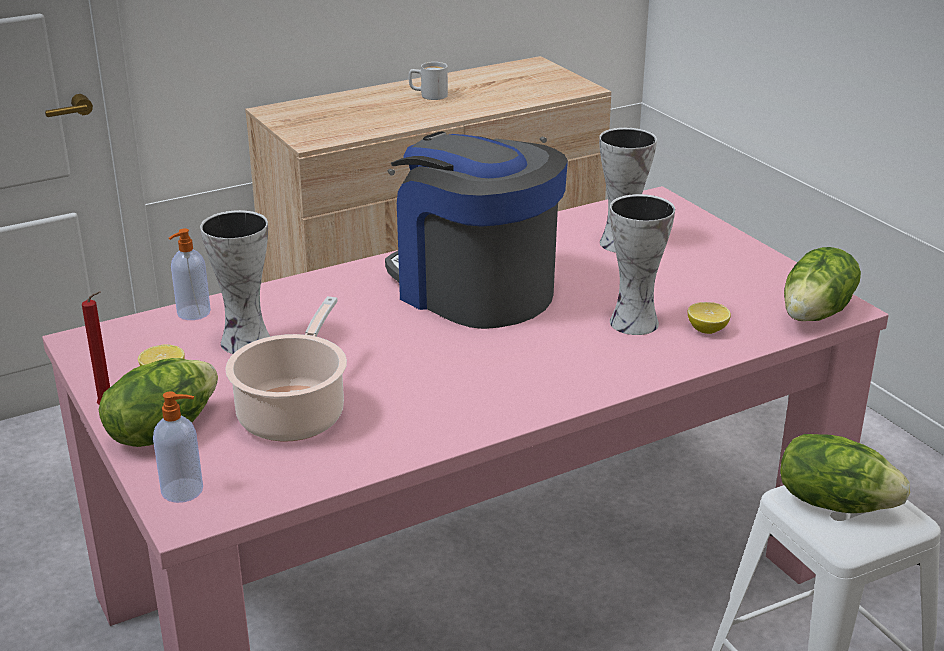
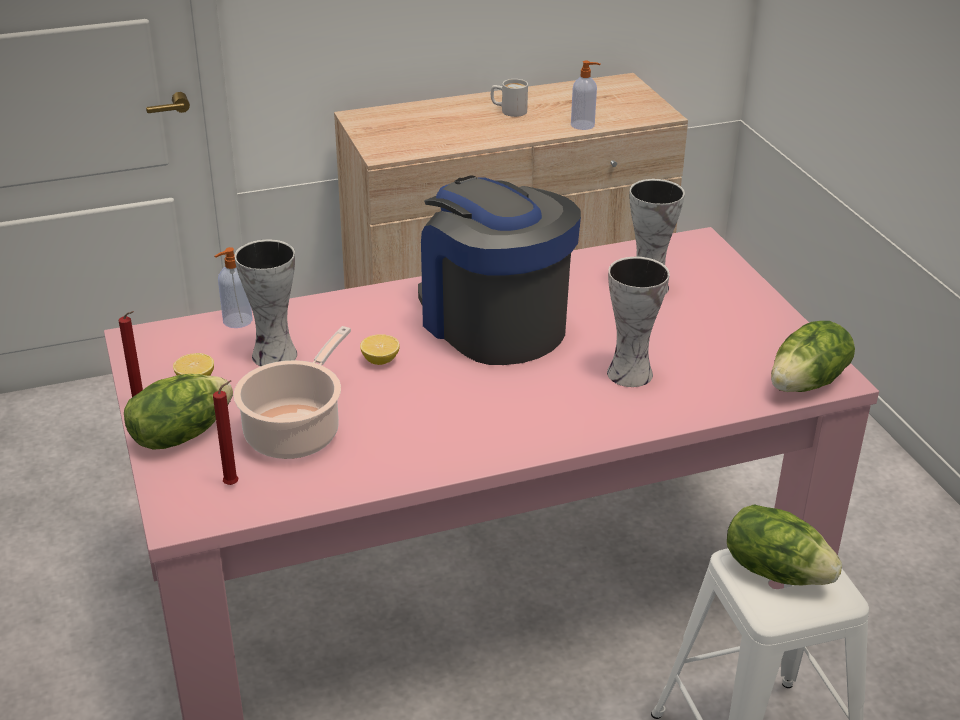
camera: 10 degrees right, 5 degrees up
(184, 491) = (183, 495): soap dispenser -> soap dispenser (583, 125)
(240, 473) = (233, 484): none -> red candle
(707, 329) = (696, 388): lemon -> lemon (380, 360)

